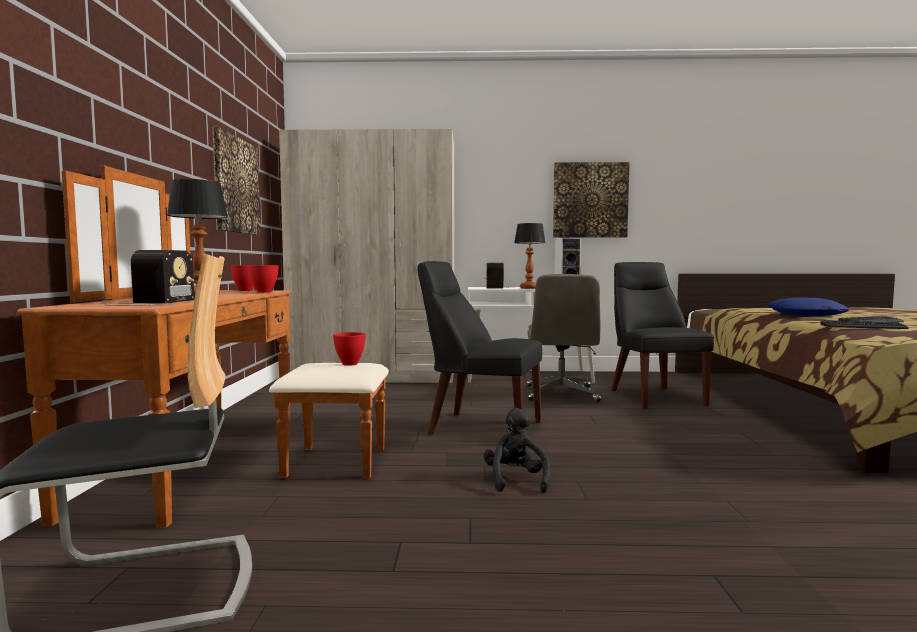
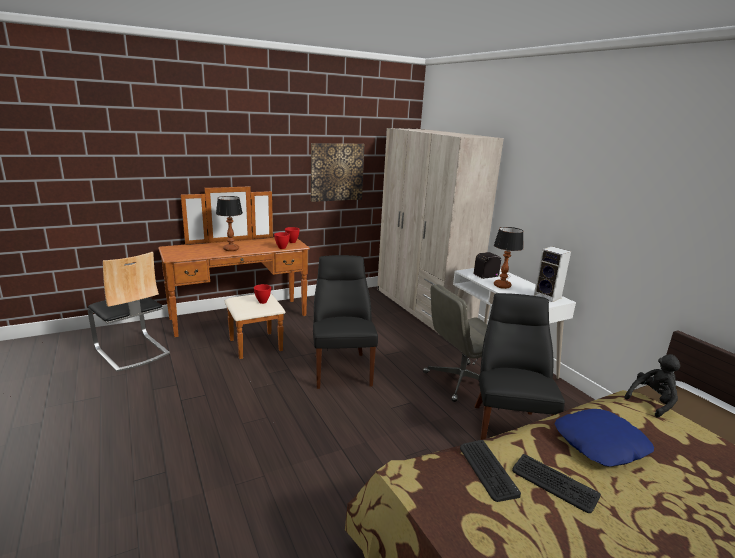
camera: 60 degrees right, 15 degrees up
(148, 302) = (193, 252): radio -> none
(516, 480) = (258, 397): black plush toy -> black plush toy (652, 402)
(590, 200) = (602, 215): picture -> none
(653, 396) = (507, 428): black chair -> black chair turned 45 degrees counterclockwise

